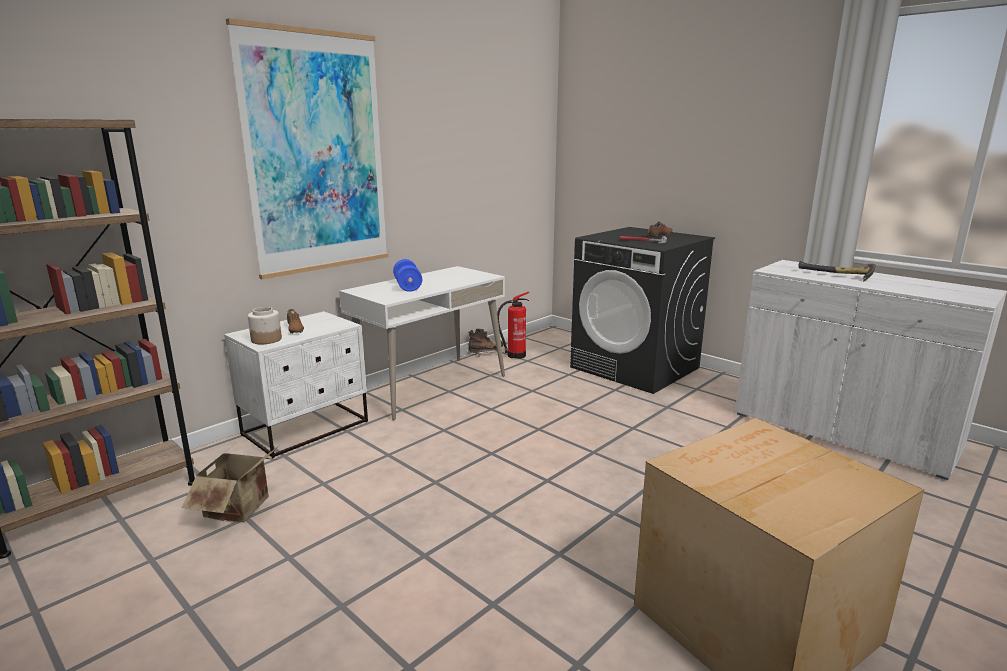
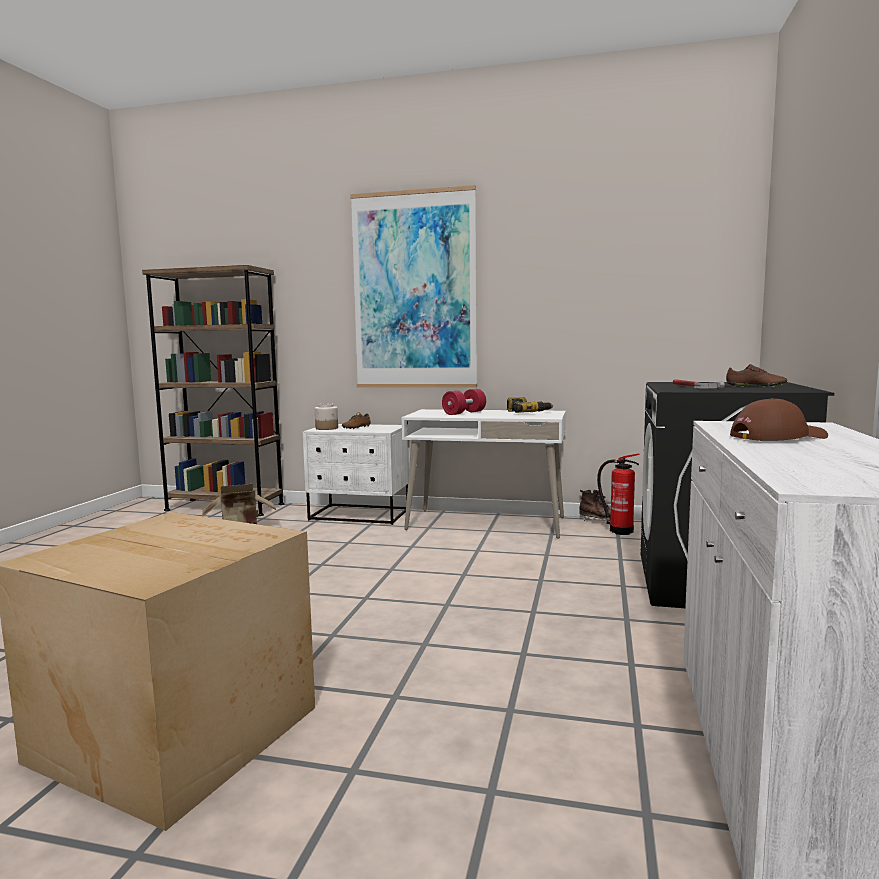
camera: 60 degrees right, 10 degrees down
(408, 286) = (464, 413): blue dumbbell -> red dumbbell
(447, 274) = (527, 412): none -> power drill
(836, 276) = (777, 437): hammer -> brown cap

